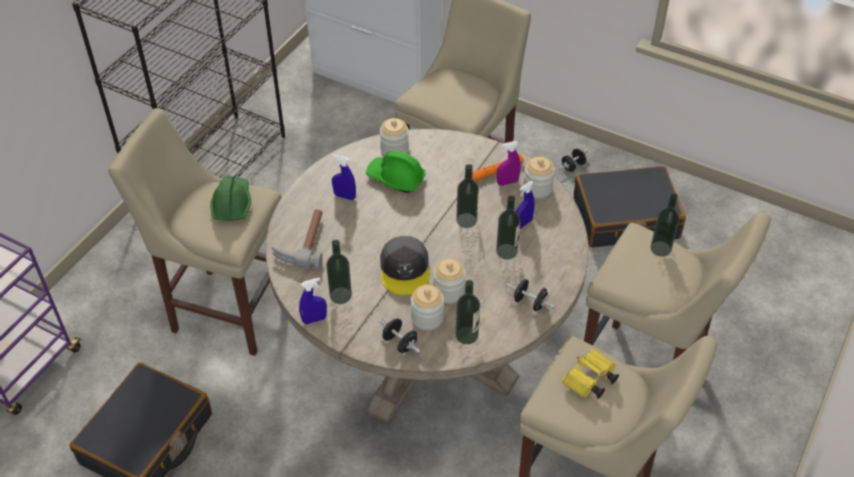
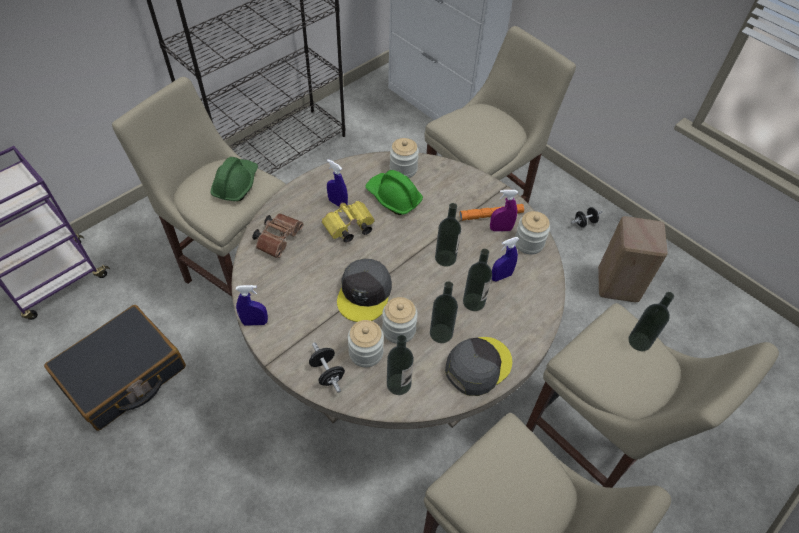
camera: 15 degrees right, 5 degrees up
(302, 242) = (279, 239): hammer -> brown binoculars
(340, 295) = (291, 303): bottle -> bottle (441, 333)
(529, 303) = (477, 366): black dumbbell -> grey cap
(589, 381) = (513, 476): yellow binoculars -> yellow binoculars (348, 228)
(625, 218) = (619, 284): black suitcase -> beige stool

